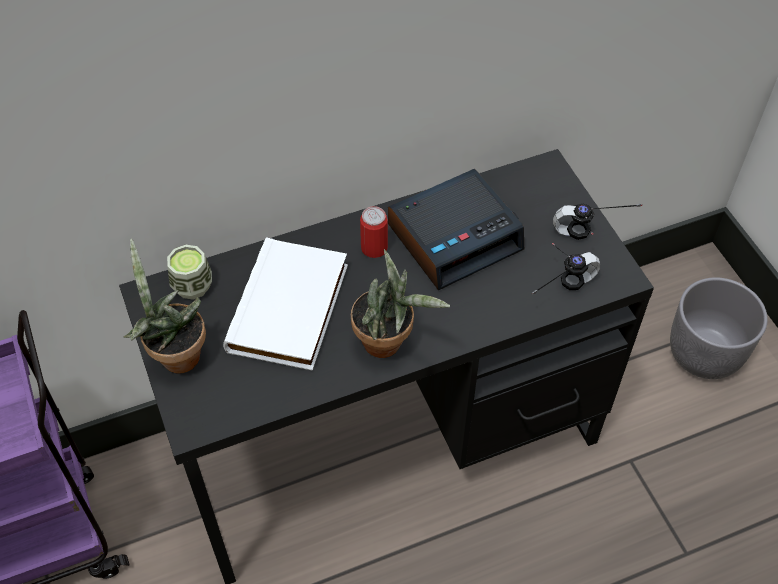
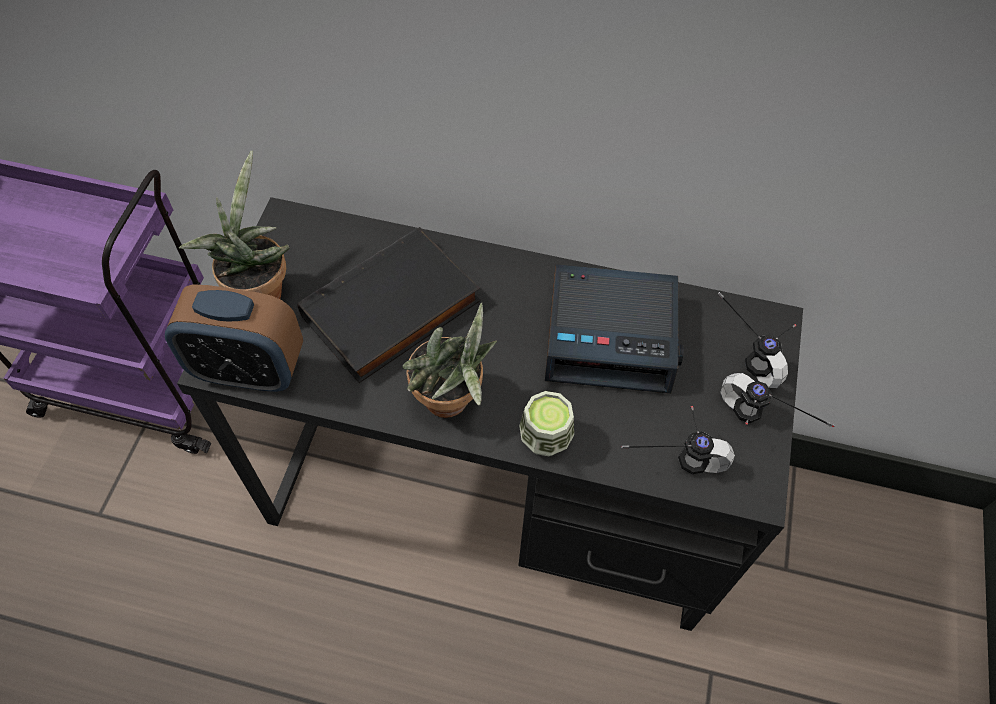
camera: 35 degrees right, 5 degrees up
(192, 286) = (328, 235): cup -> cup (545, 437)
(222, 412) = (249, 370): none -> alarm clock
(291, 309) = (392, 312): white book -> black book
(374, 248) = (520, 299): can -> none
(551, 192) = (755, 350): none -> headphones
(705, 353) = (880, 619): grey planter -> none

